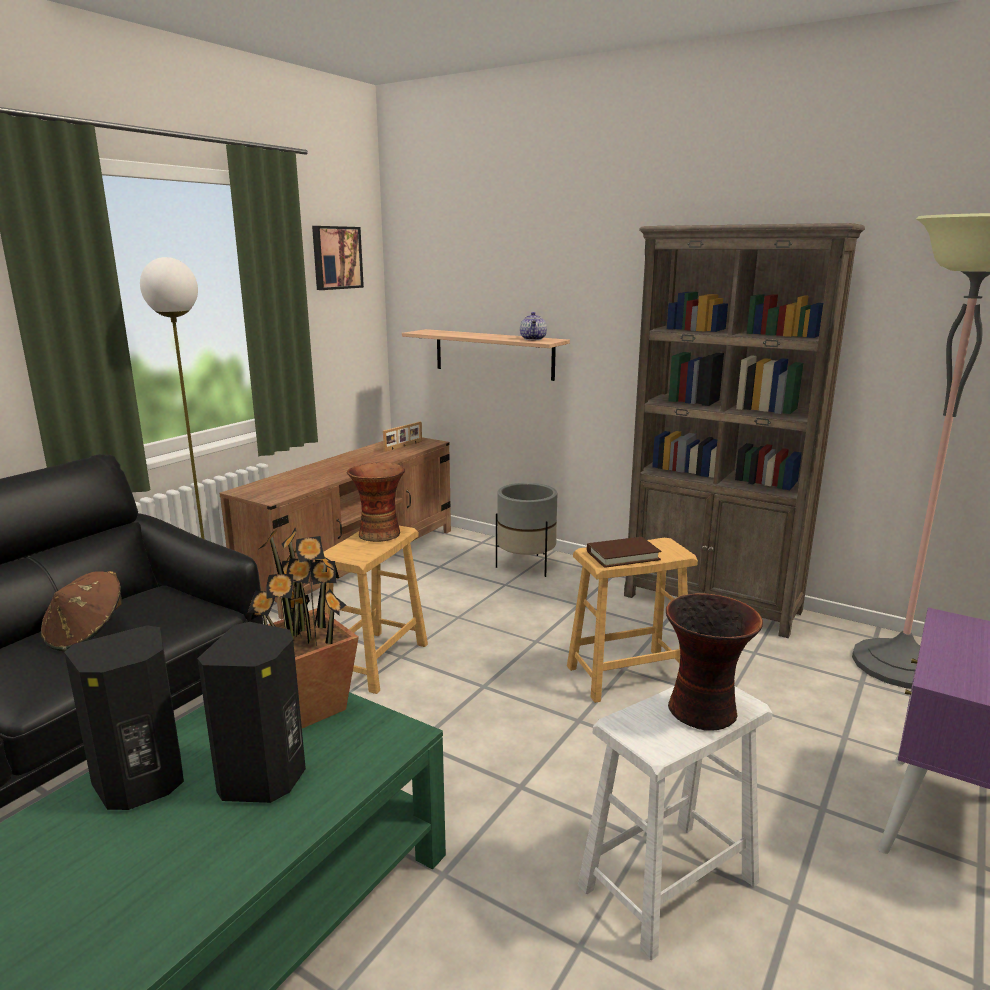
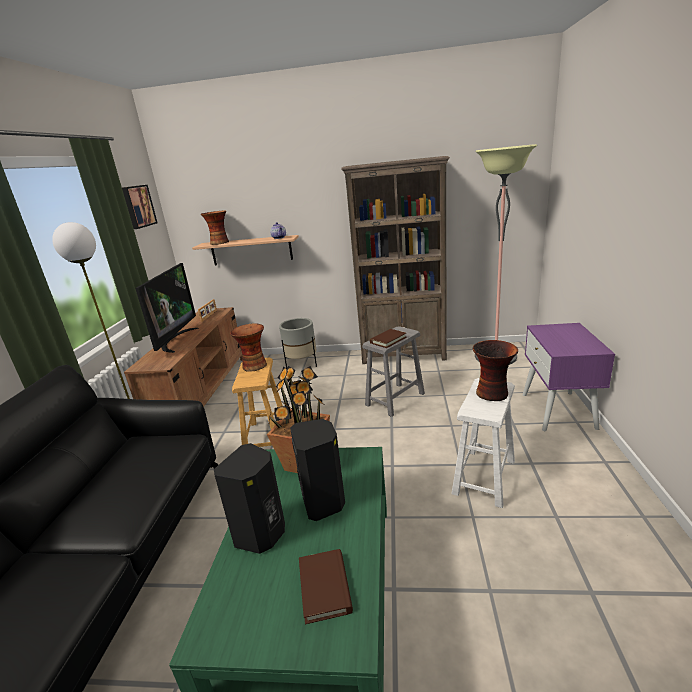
camera: 25 degrees left, 5 degrees up
(86, 634) = (121, 479): brown hat -> none
(125, 907) = (325, 587): none -> brown book
(323, 468) = (175, 340): none -> television
(445, 332) = (219, 243): none -> vase
(627, 675) = (395, 399): brown stool -> grey stool

